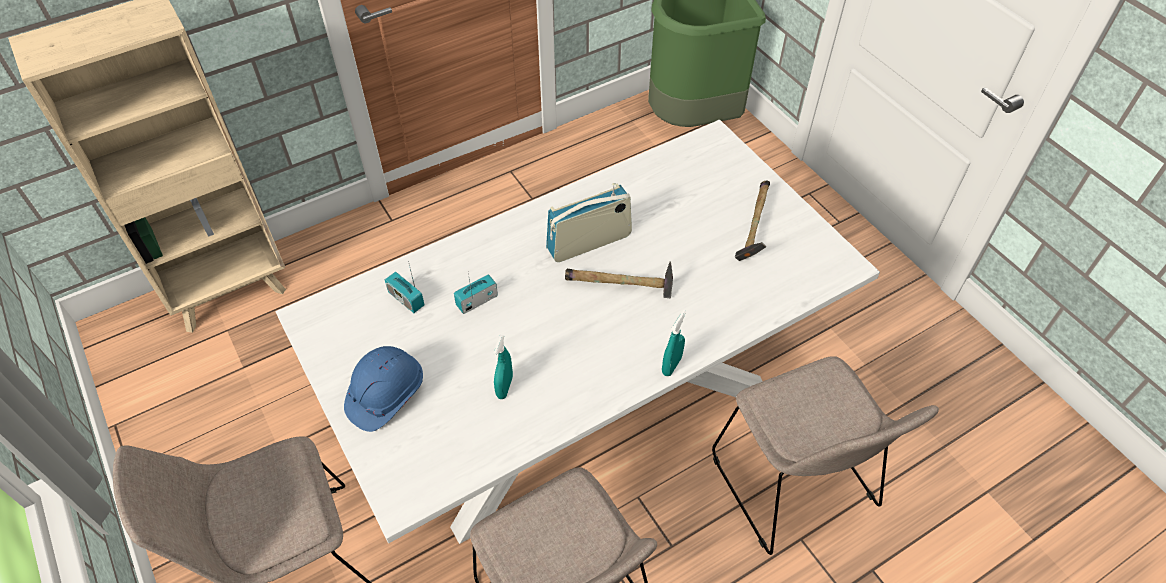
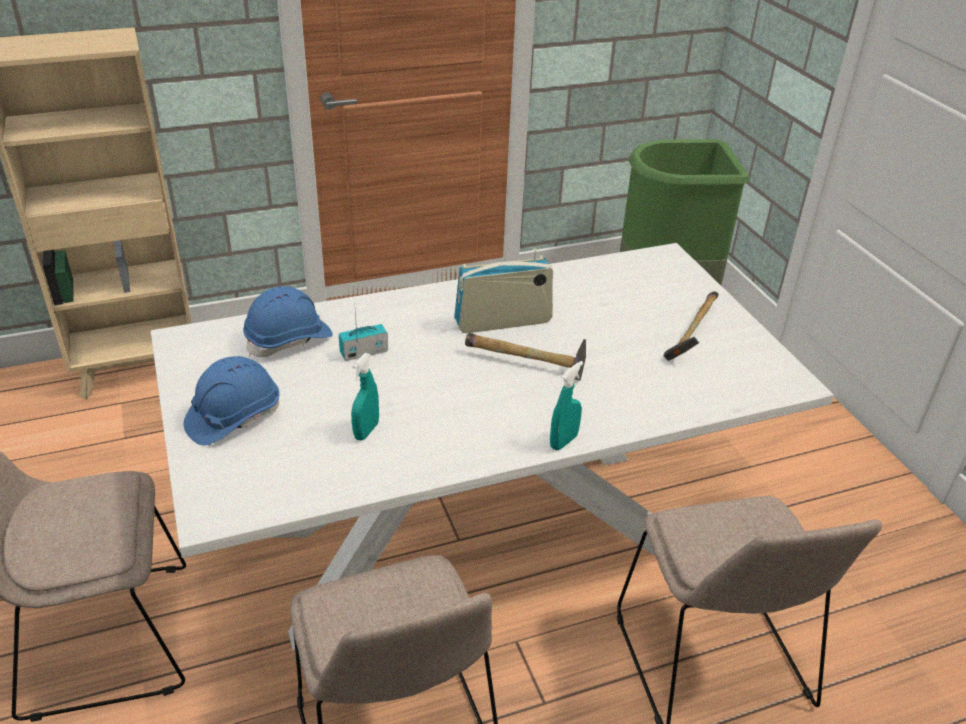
camera: 10 degrees right, 15 degrees down
(406, 299) = (289, 340): radio -> blue hard hat

